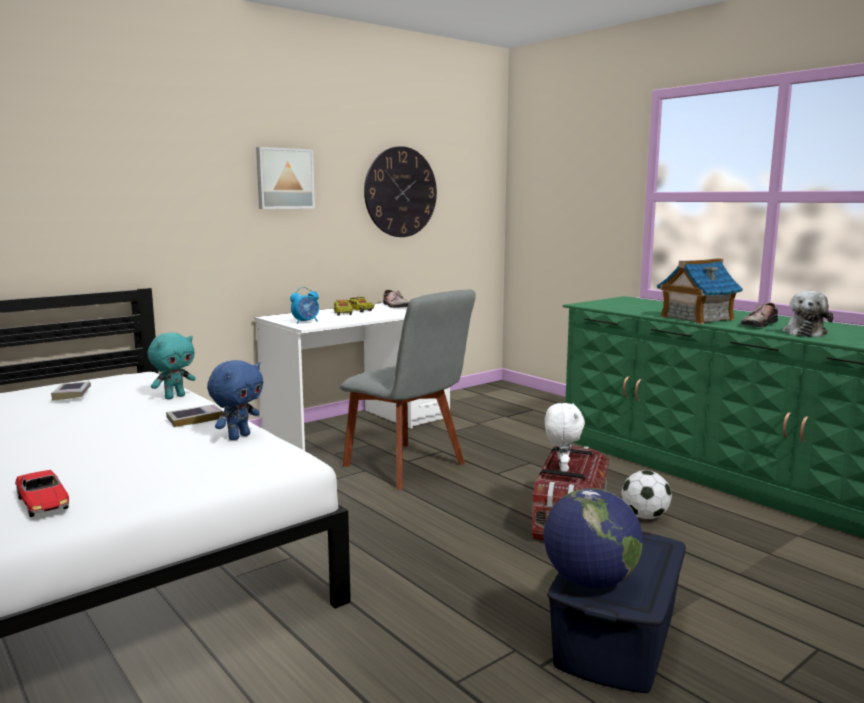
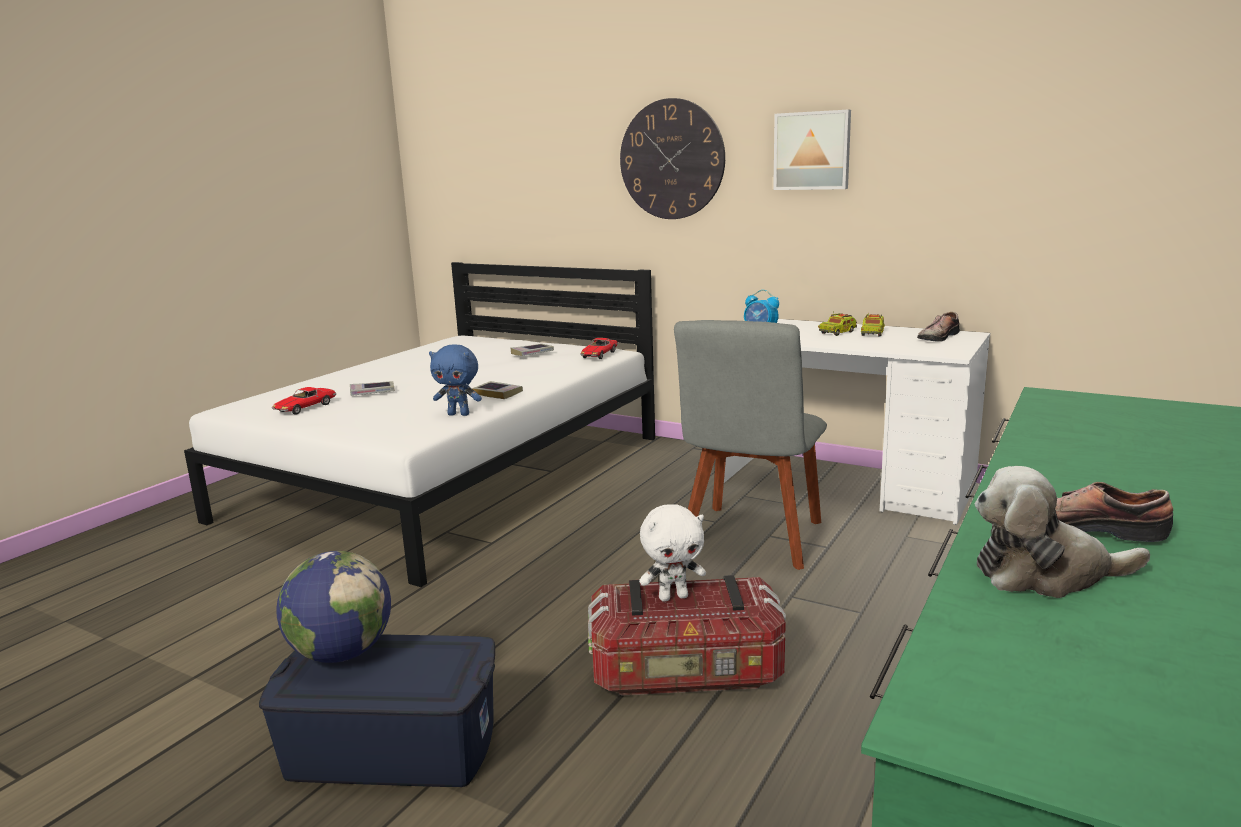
camera: 70 degrees right, 5 degrees up
(54, 466) = (372, 392): none -> book
(144, 378) = (599, 355): none -> toy car
(174, 397) = (556, 375): turquoise plush toy -> none
(400, 192) = (1010, 162): wall clock -> wall clock (671, 159)
(644, 517) = (744, 739): football -> none
(696, 318) = (1057, 473): toy house -> none

